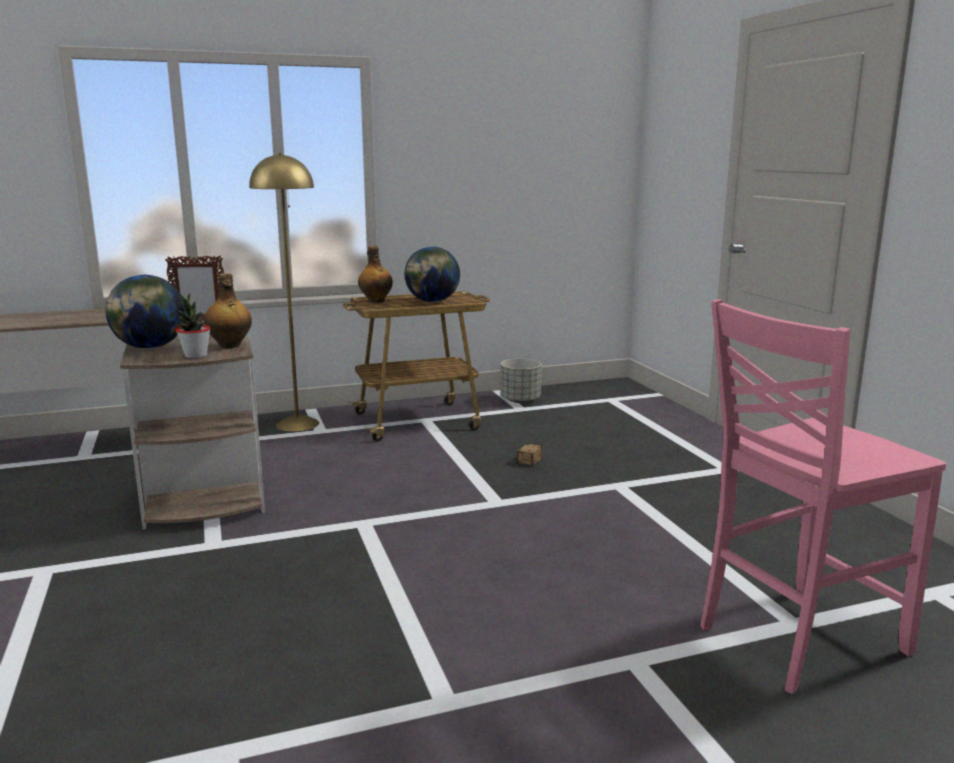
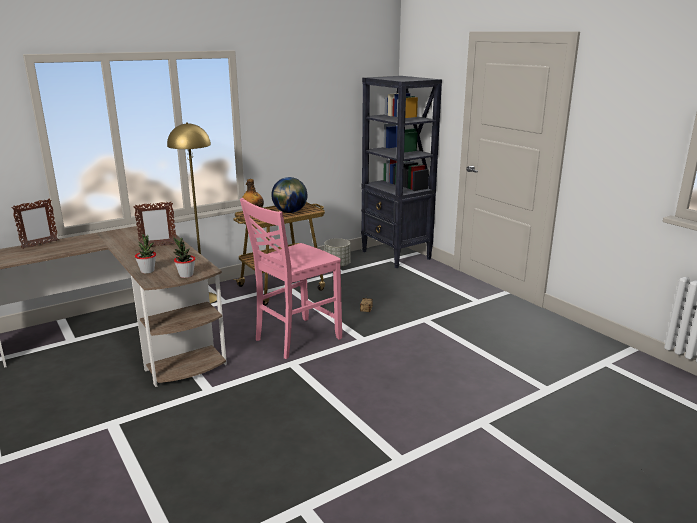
camera: 15 degrees left, 5 degrees up
(53, 313) = (40, 245): none -> picture frame
(150, 347) = (147, 271): globe -> potted plant
(230, 346) = (199, 264): bottle -> none
(621, 395) = (396, 255): none -> black bookcase
(796, 638) = (551, 397): pink chair -> pink chair (295, 339)

